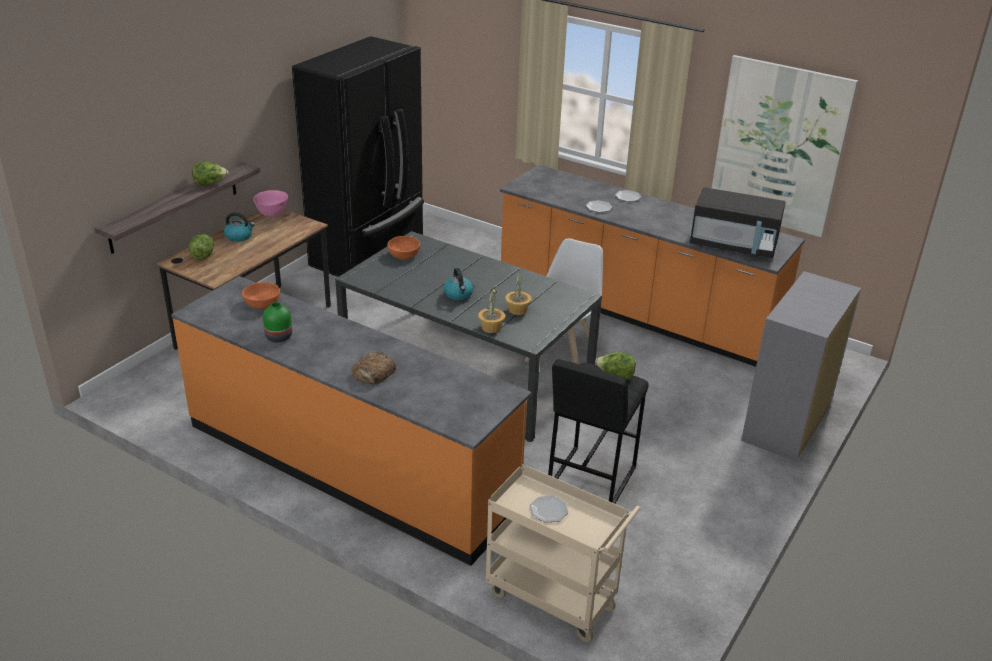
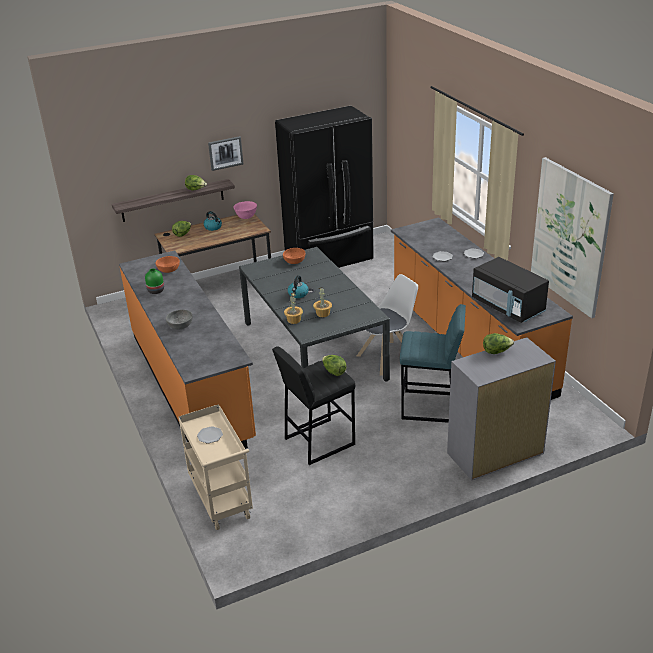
camera: 35 degrees right, 0 degrees up
(235, 122) = (225, 153): none -> picture
(373, 373) = (180, 325): bread -> grey bowl
(669, 394) = (430, 406): none -> turquoise stool
(796, 294) = (496, 351): none -> lettuce

